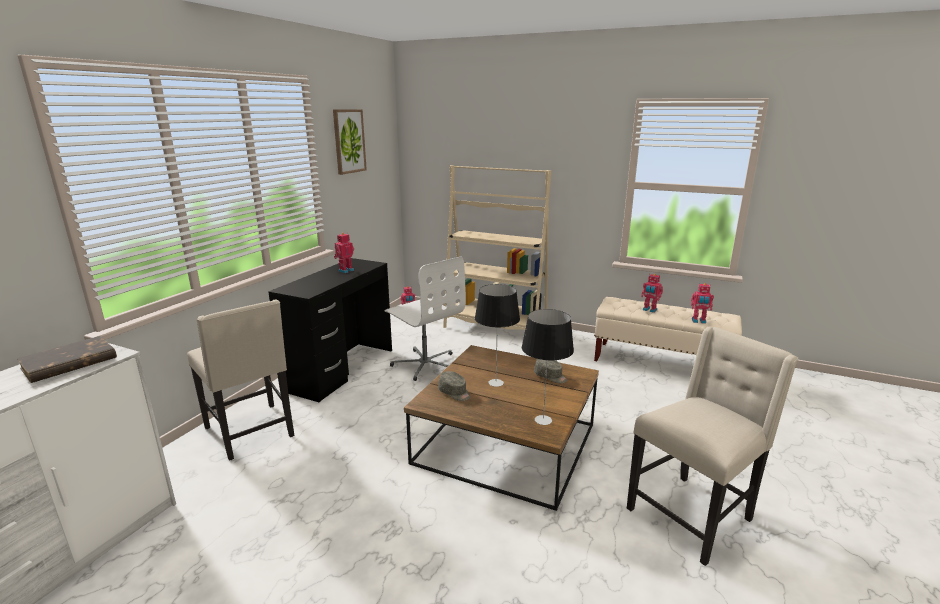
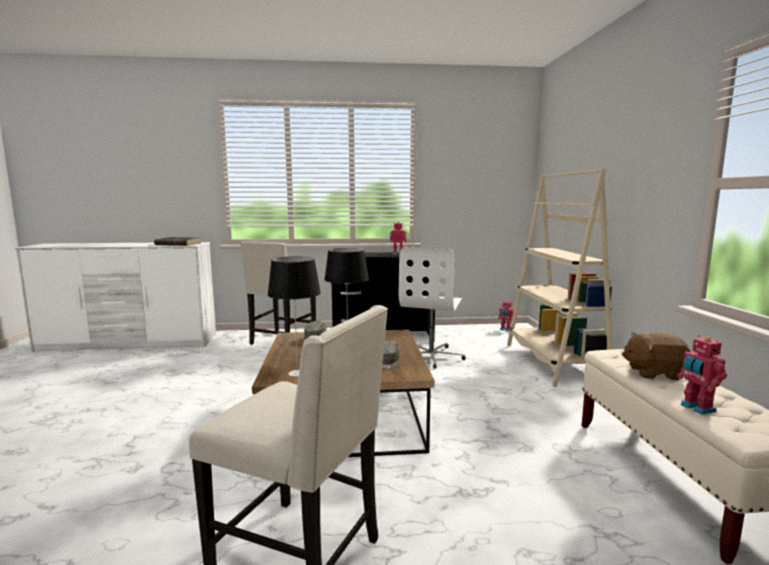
camera: 60 degrees right, 10 degrees down
(349, 141) = (460, 156): picture -> none
(649, 310) = (654, 373): toy robot -> brown plush toy

